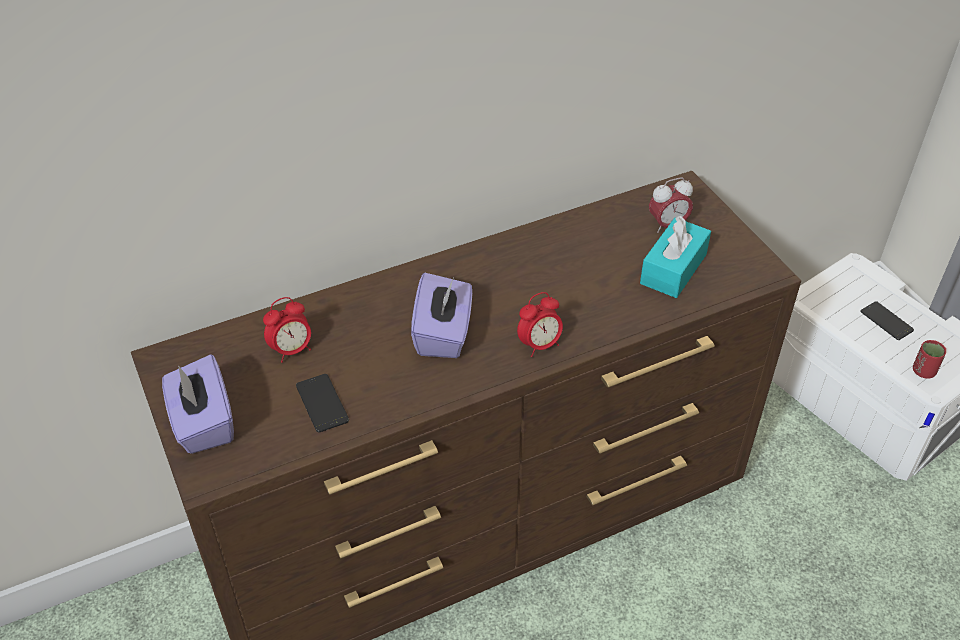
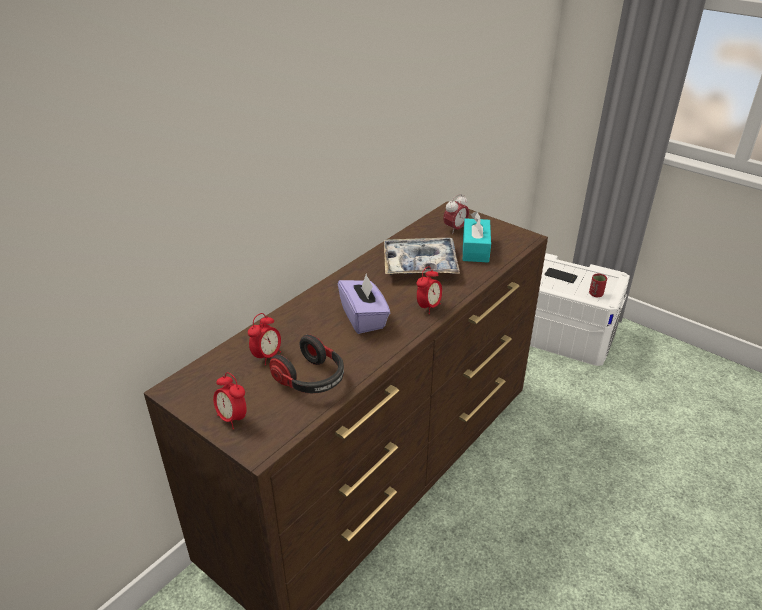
camera: 25 degrees left, 10 degrees down
(203, 423) = (232, 418): purple tissue box -> alarm clock
(322, 403) = (311, 380): phone -> headphones
(575, 271) = (420, 264): none -> tray

